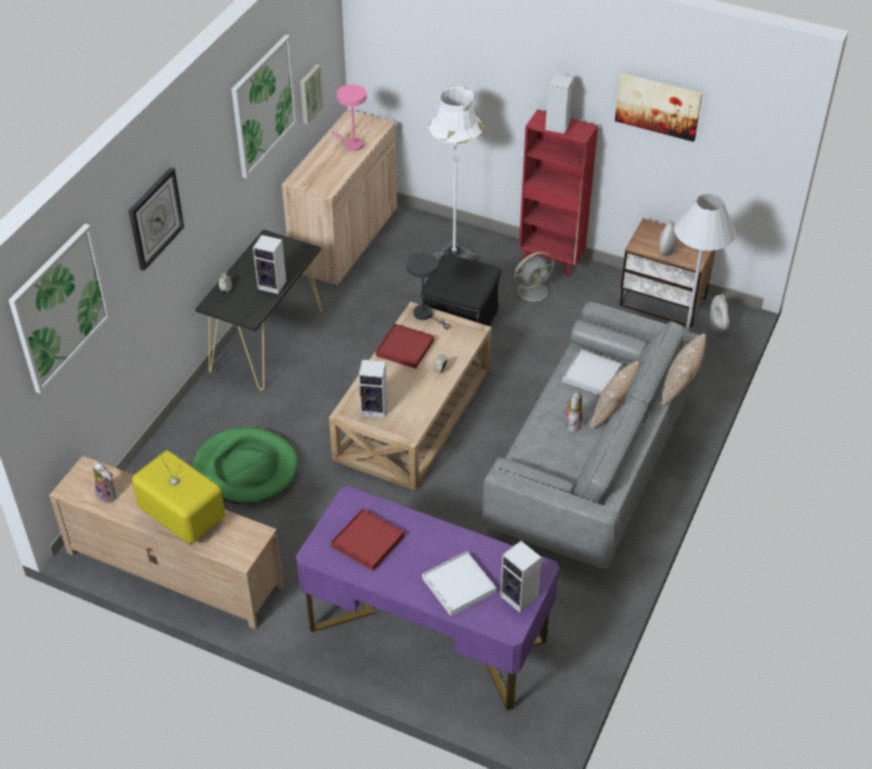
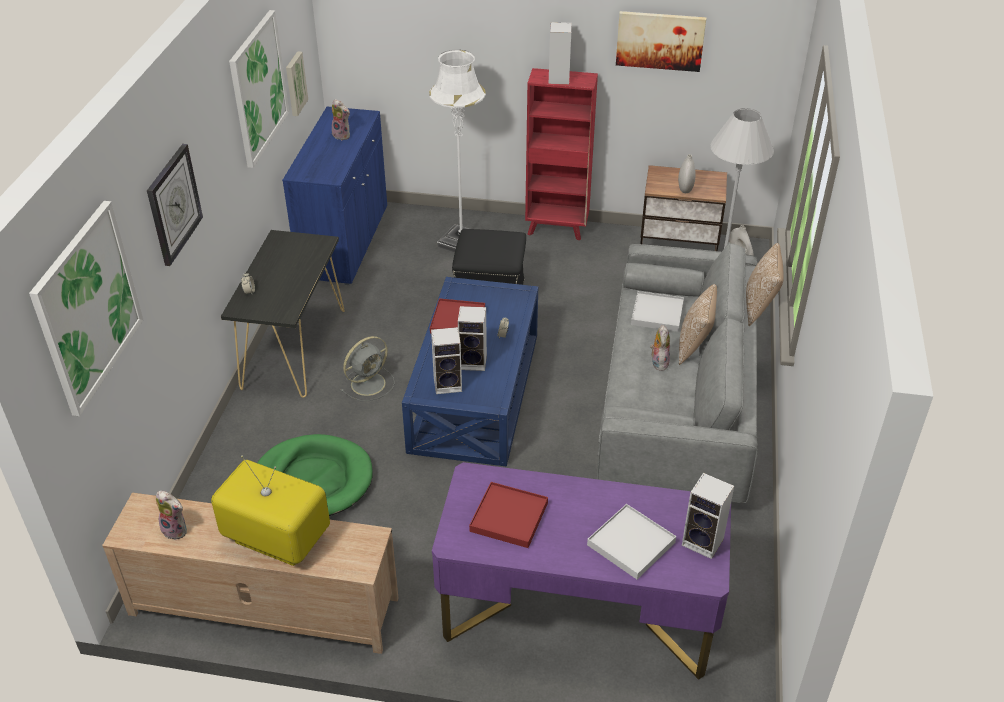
camera: 15 degrees left, 5 degrees down
(273, 285) = (300, 279): speaker -> speaker (474, 362)
(345, 240) = (344, 242): beige cabinet -> blue cabinet
(351, 144) = (342, 135): pink table lamp -> plush toy
(414, 414) = (476, 391): beige coffee table -> blue coffee table
(426, 315) = (467, 286): grey table lamp -> none
(533, 291) = (551, 257): grey fan -> grey fan (369, 383)

